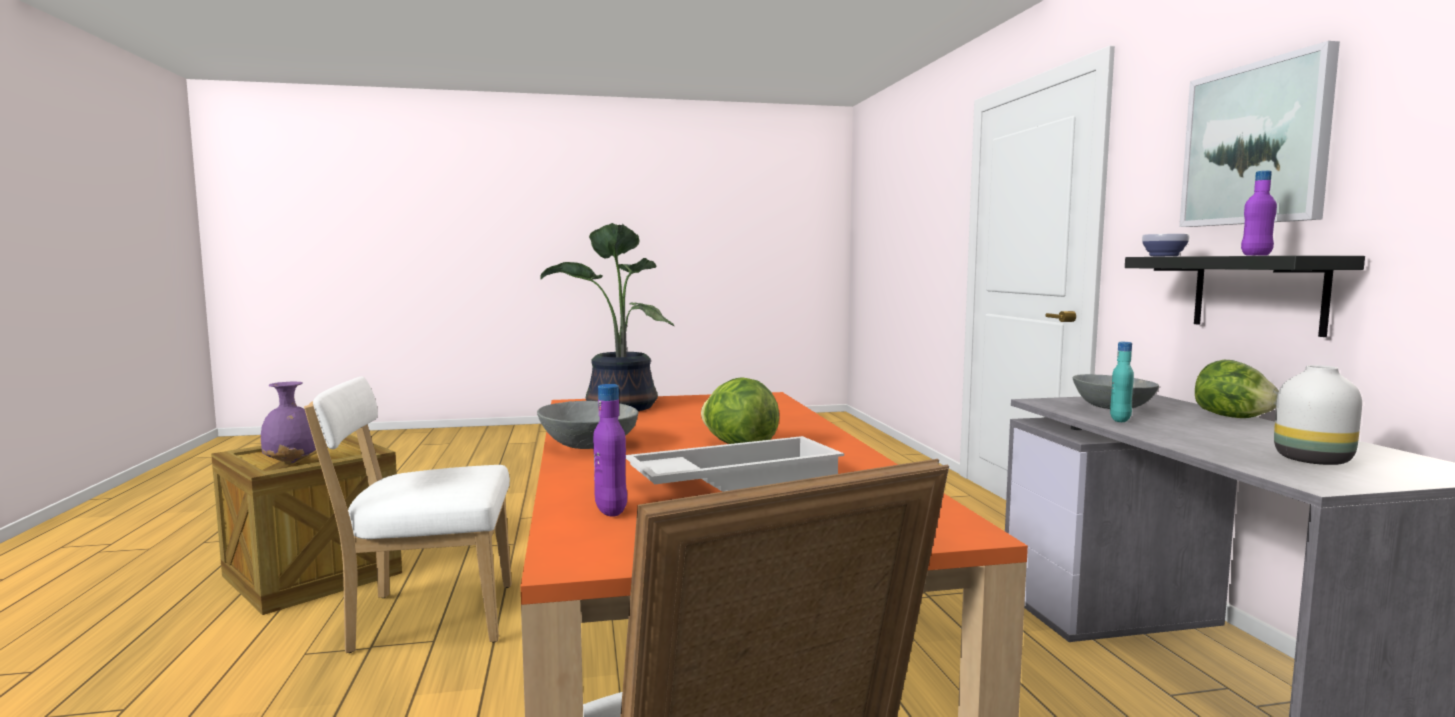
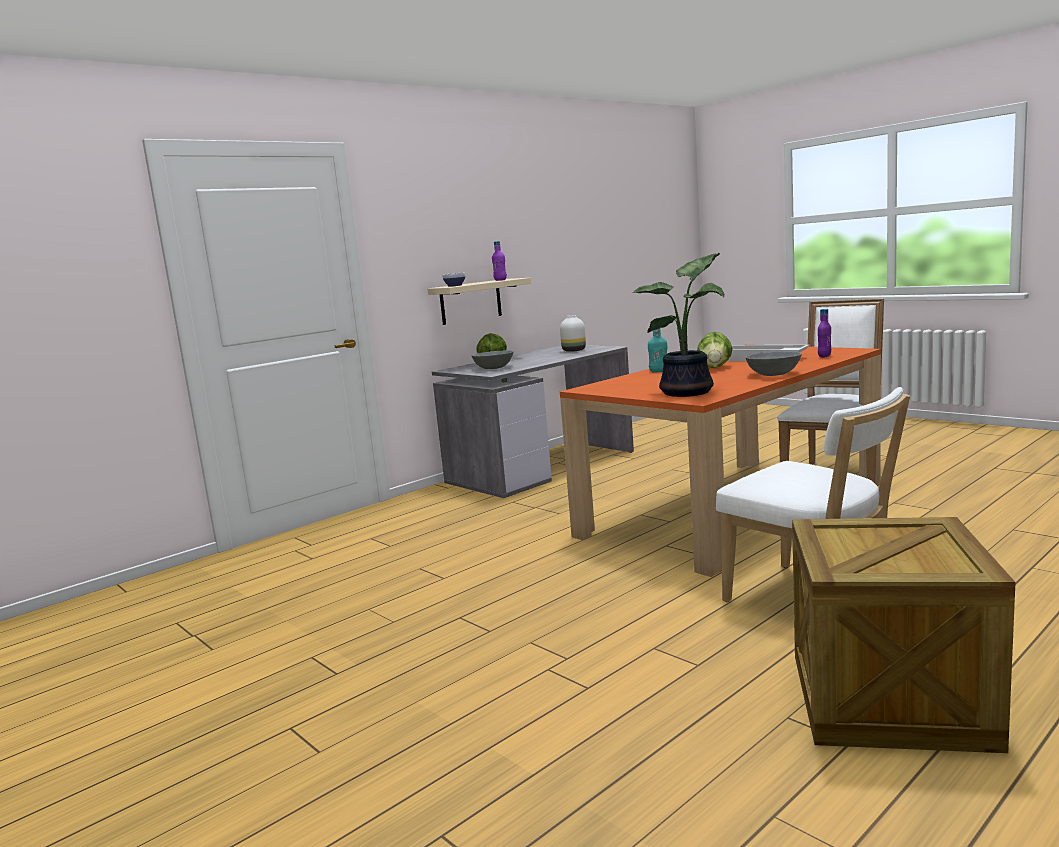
camera: 120 degrees left, 5 degrees up
(293, 462) = (908, 532): purple vase -> none
(1120, 420) = (529, 364): turquoise bottle -> turquoise bottle (658, 371)
(1255, 144) = (456, 227): picture -> none
(1258, 293) = (470, 301): black shelf -> beige shelf

